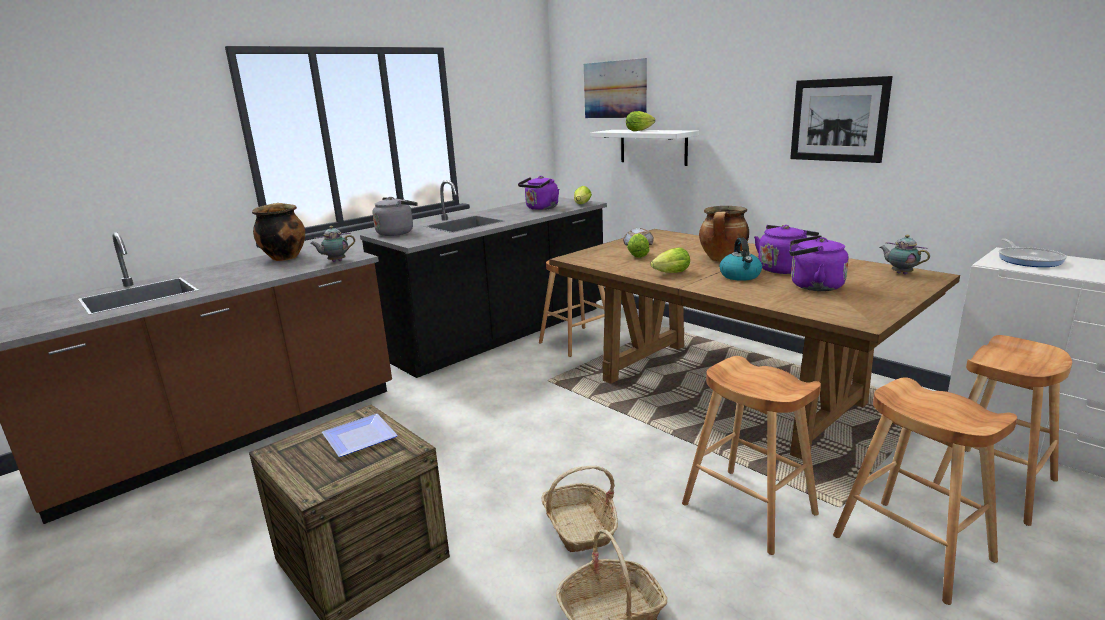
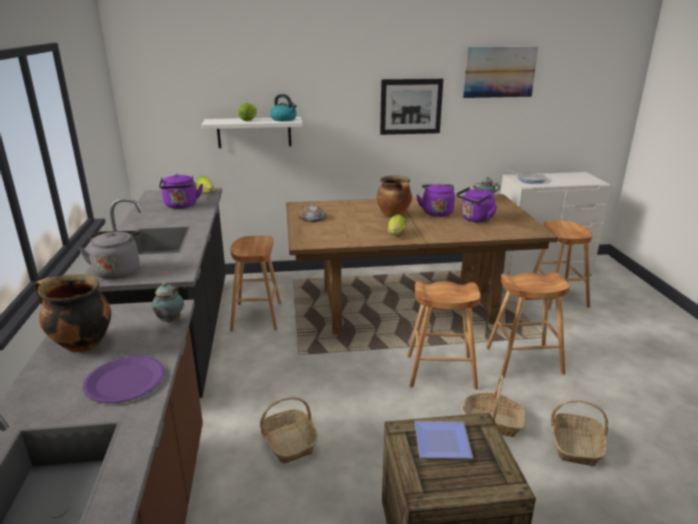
camera: 55 degrees left, 5 degrees up
(246, 277) = (125, 381): none -> purple plate
(422, 428) = (289, 442): none -> basket
(614, 89) = (204, 82): picture -> picture (499, 72)
(638, 255) = (339, 227): lettuce -> none
(740, 276) = (432, 224): kettle -> kettle (284, 119)
(912, 548) = (585, 338): brown stool -> brown stool (441, 372)

